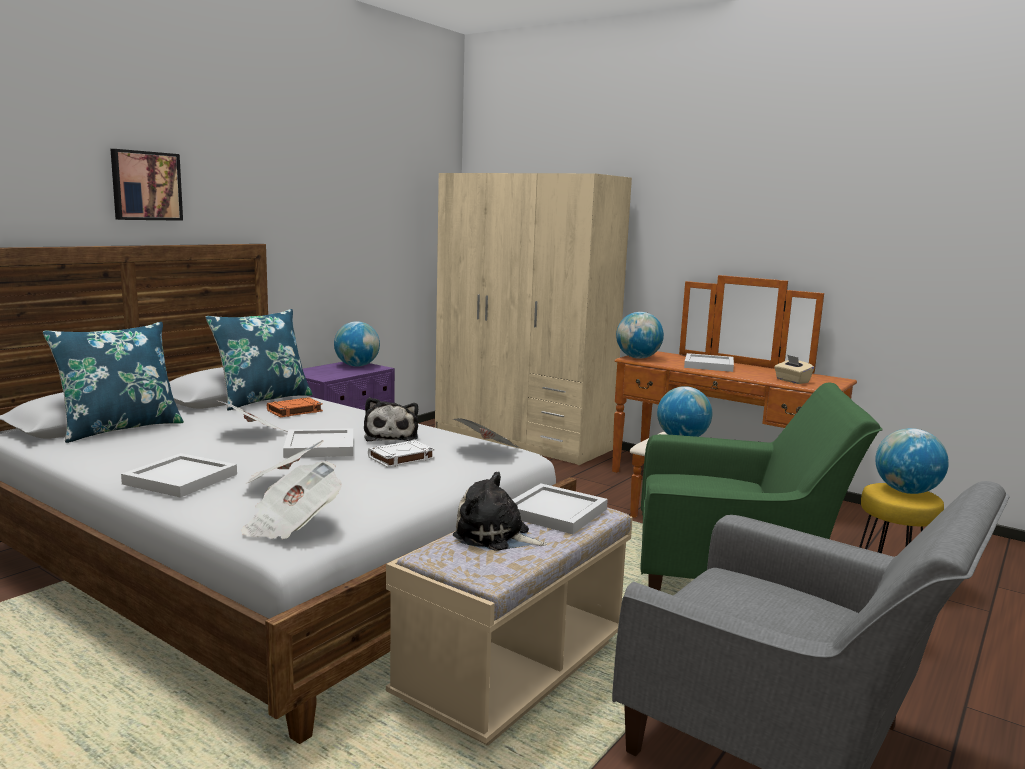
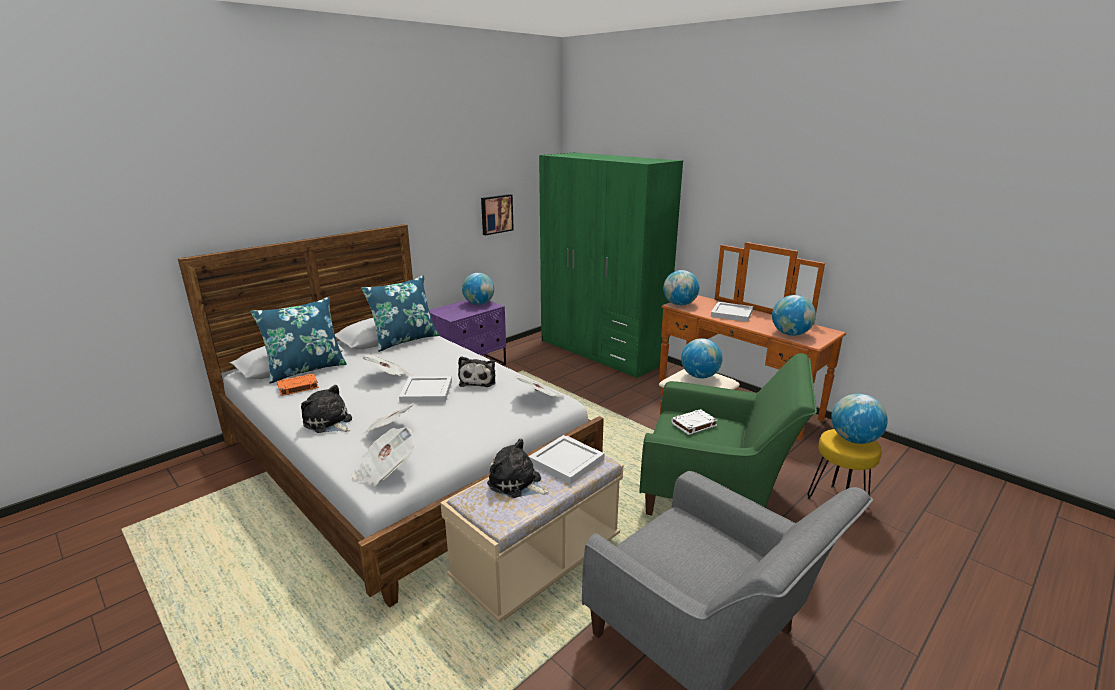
camera: 10 degrees right, 10 degrees up
(146, 186) = (318, 195): picture -> picture (496, 214)
(180, 479) = (329, 423): white tray -> plush toy
(294, 411) = (421, 353): orange book -> orange book (297, 387)
(400, 458) = (477, 404): white book -> white book (693, 424)
(521, 439) = (601, 351): beige wardrobe -> green wardrobe
(792, 381) = (790, 334): beige tissue box -> globe

